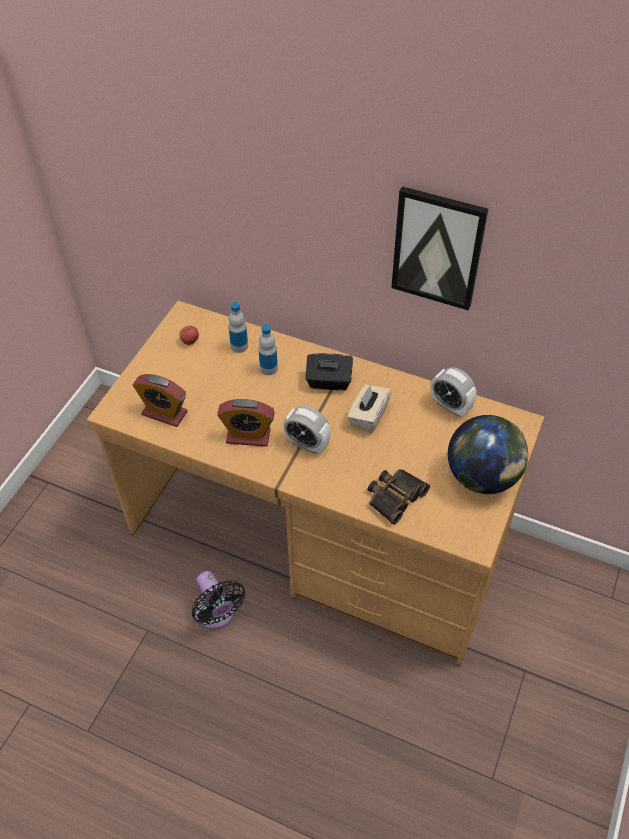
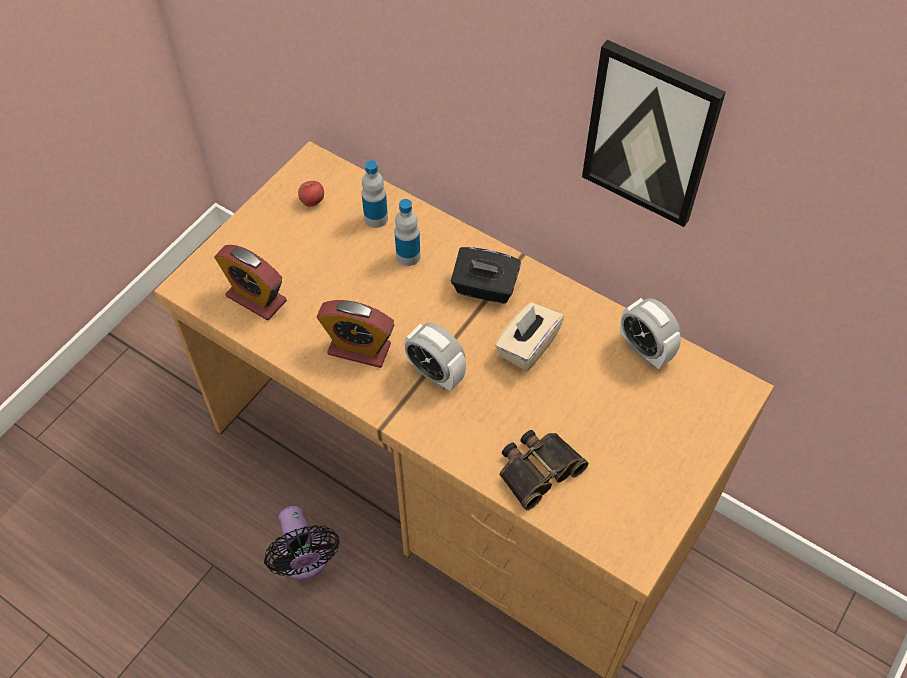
camera: 10 degrees right, 5 degrees up
(482, 477) = (665, 462): globe -> none

